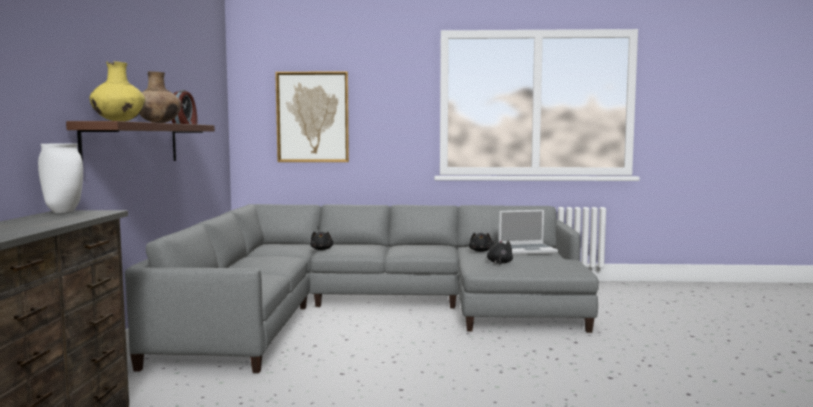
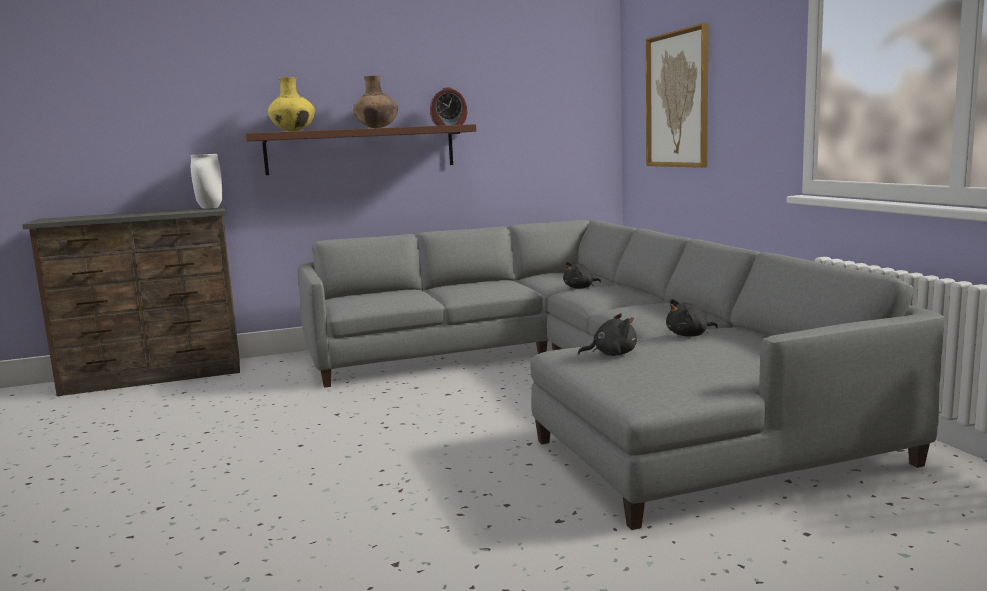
camera: 70 degrees right, 5 degrees up
(528, 250) = (734, 353): laptop -> none

